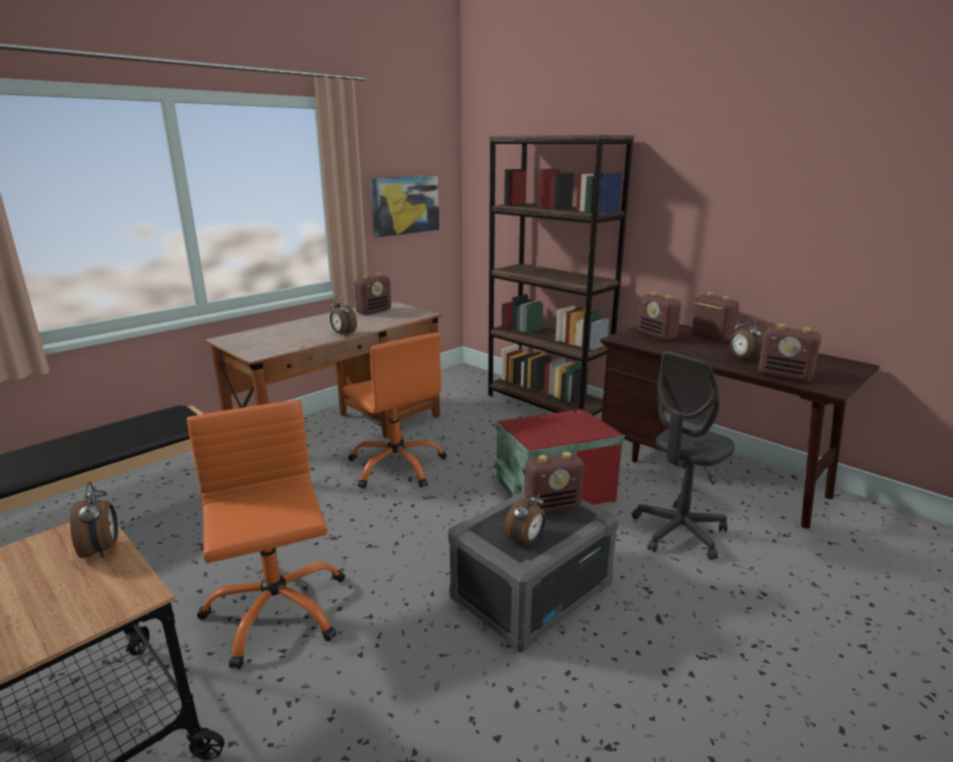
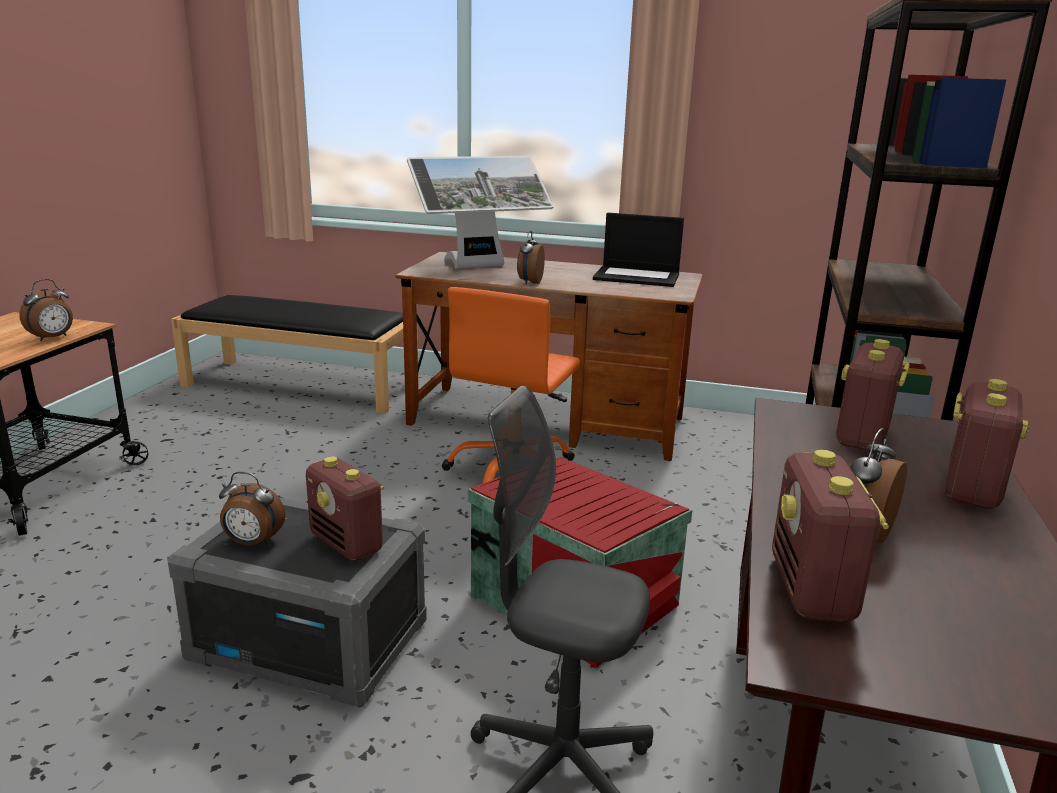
camera: 60 degrees right, 0 degrees up
(276, 337) = (479, 266): none -> monitor
(276, 611) = (206, 498): orange office chair -> none
(374, 311) = (638, 277): radio -> laptop
(405, 205) = (788, 137): picture -> none

